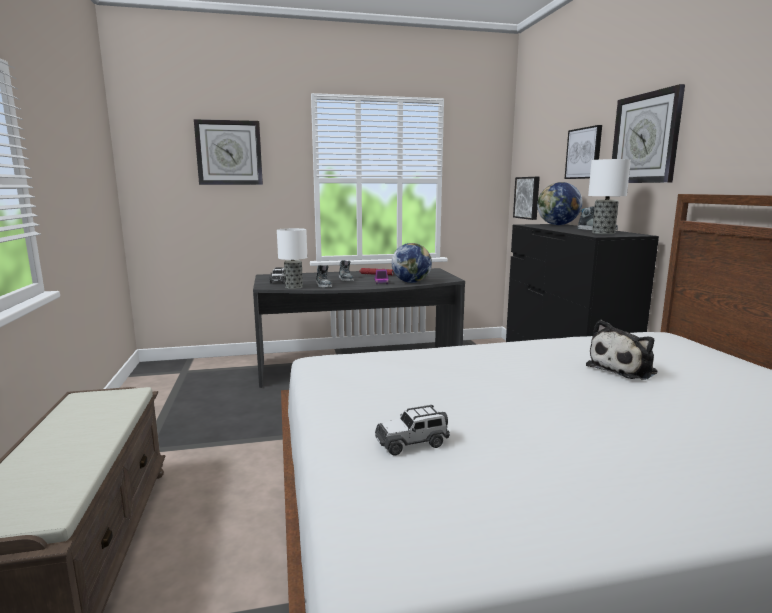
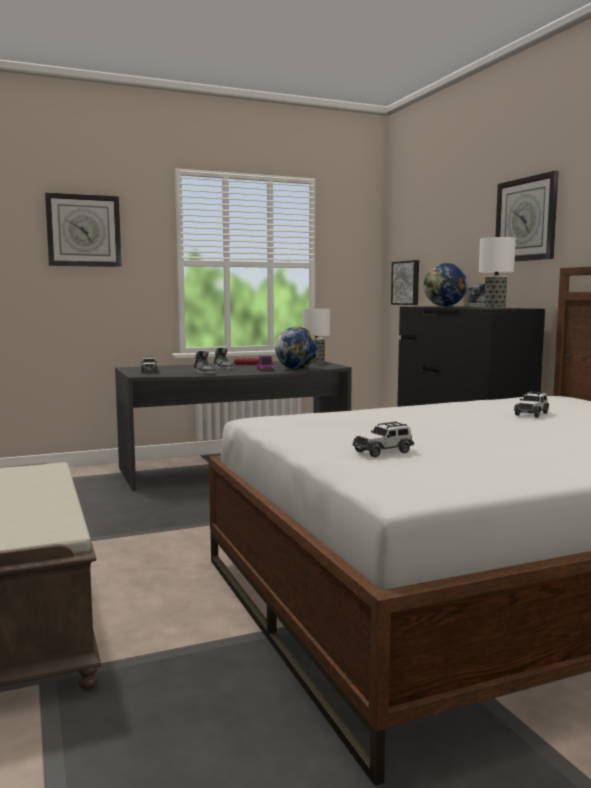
camera: 10 degrees left, 5 degrees down
(293, 287) = (172, 375): table lamp -> table lamp (315, 363)
(584, 153) = (466, 235): picture -> none
(624, 369) = (531, 414): plush toy -> toy car

